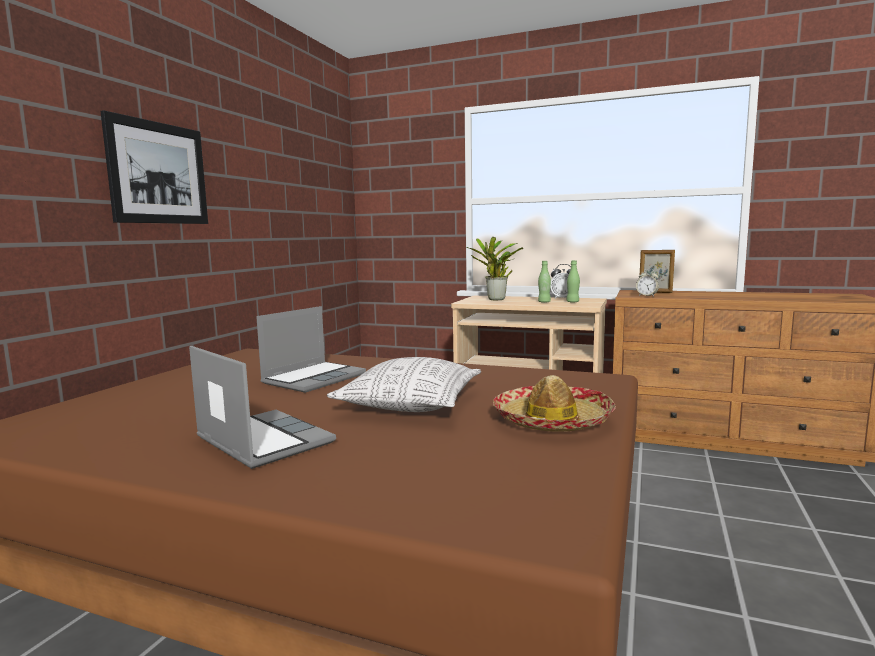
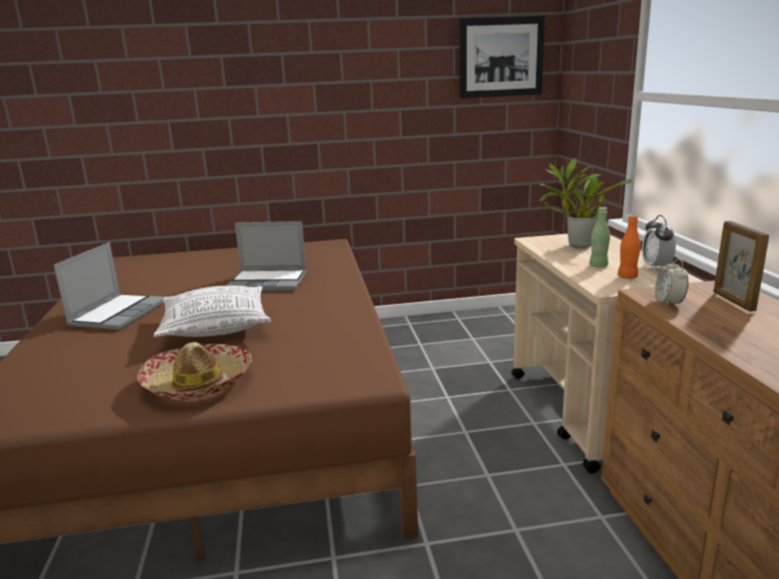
camera: 60 degrees right, 10 degrees up
(158, 173) = (264, 91): picture -> picture (501, 57)
(572, 302) = (627, 277): green bottle -> orange bottle

